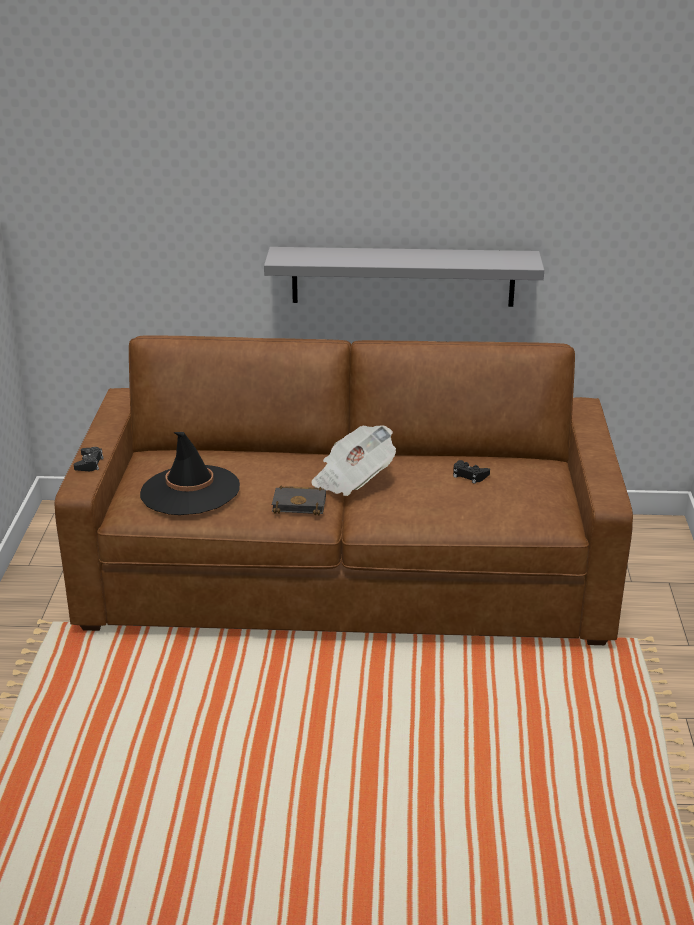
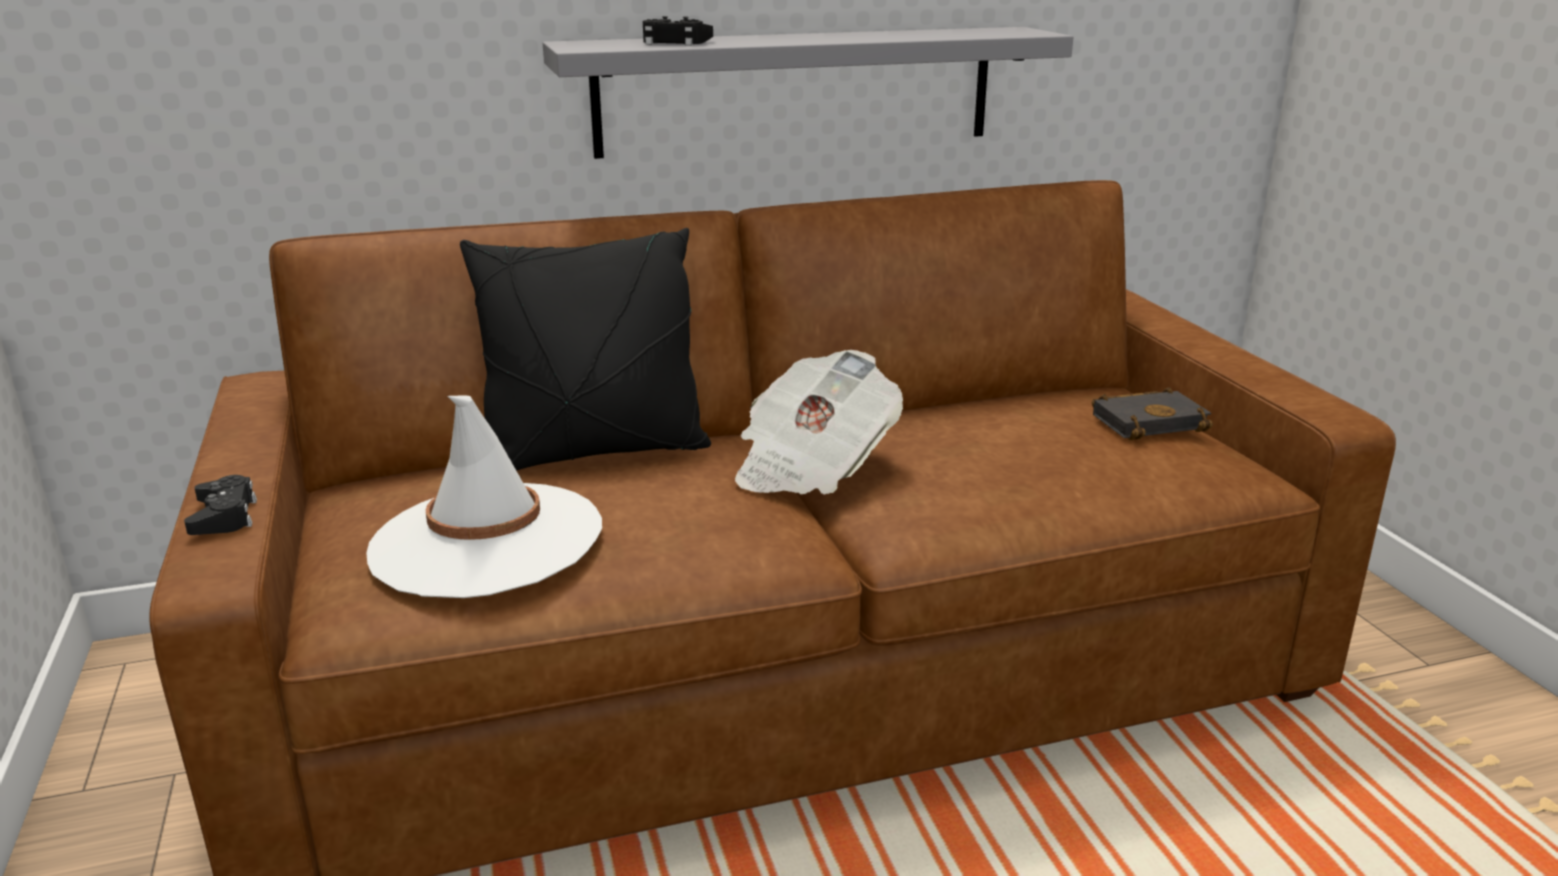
camera: 20 degrees left, 5 degrees down
(190, 491) = (486, 540): black hat -> white hat
(260, 455) = (595, 453): none -> black pillow
(301, 504) = (747, 525): black book -> black book (1149, 421)
(469, 475) = (1019, 424): black game controller -> black game controller (675, 42)

